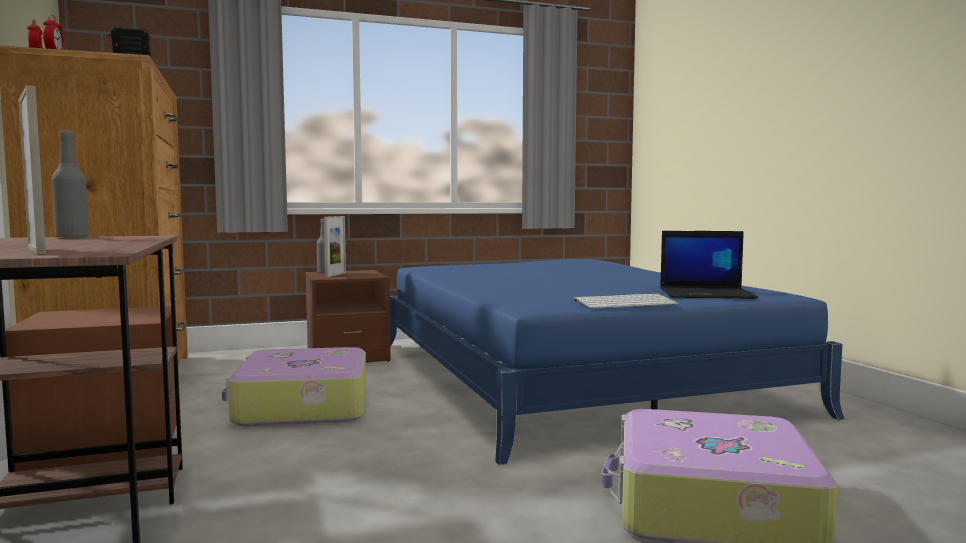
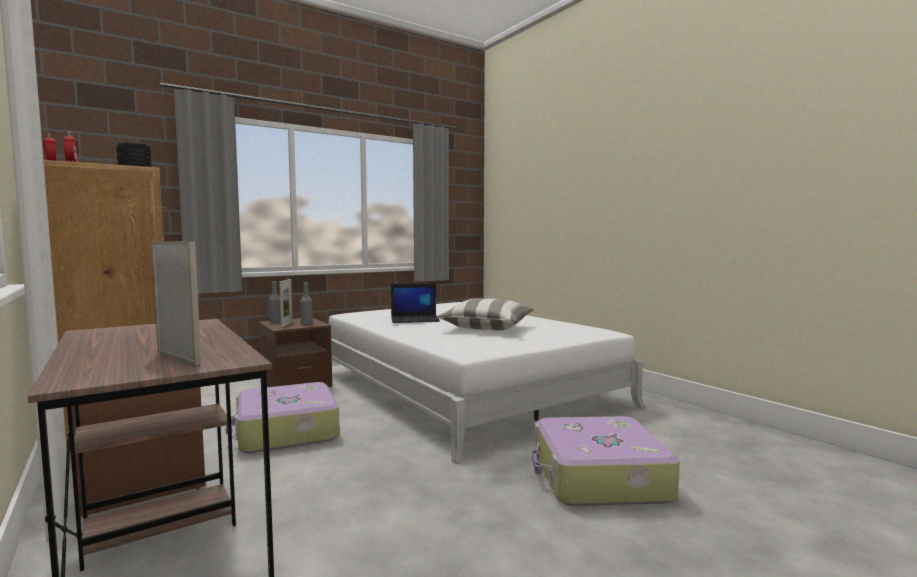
camera: 15 degrees left, 0 degrees up
(72, 237) = (142, 328): grey bottle -> grey bottle (306, 324)
(567, 375) = (463, 388): blue bed -> white bed
(593, 284) = (487, 328): none -> pillow
(625, 303) = (522, 345): keyboard -> none
(707, 294) = (564, 334): laptop -> laptop (415, 319)

